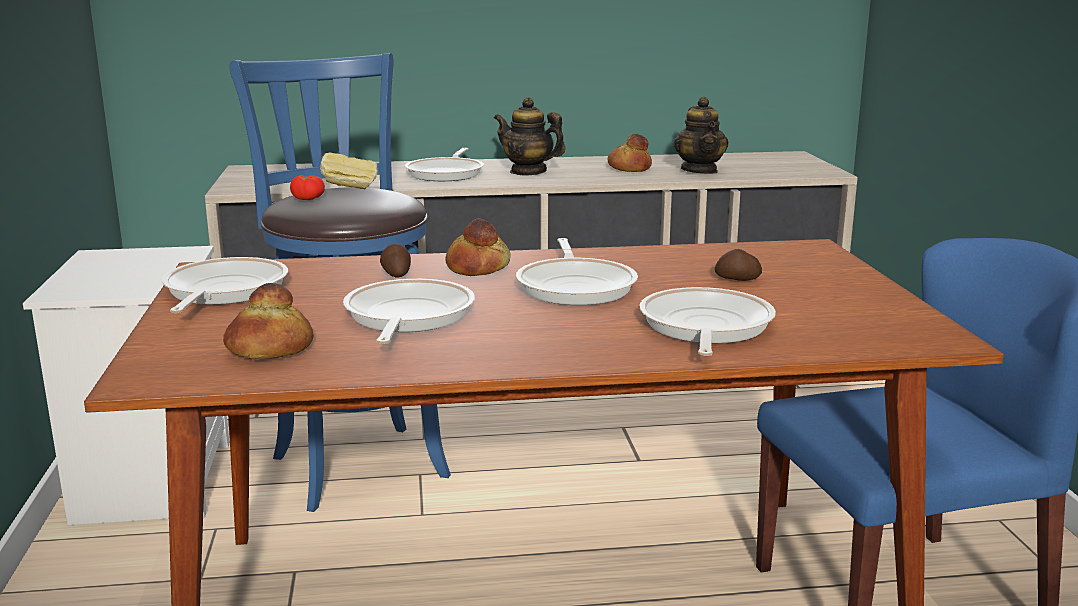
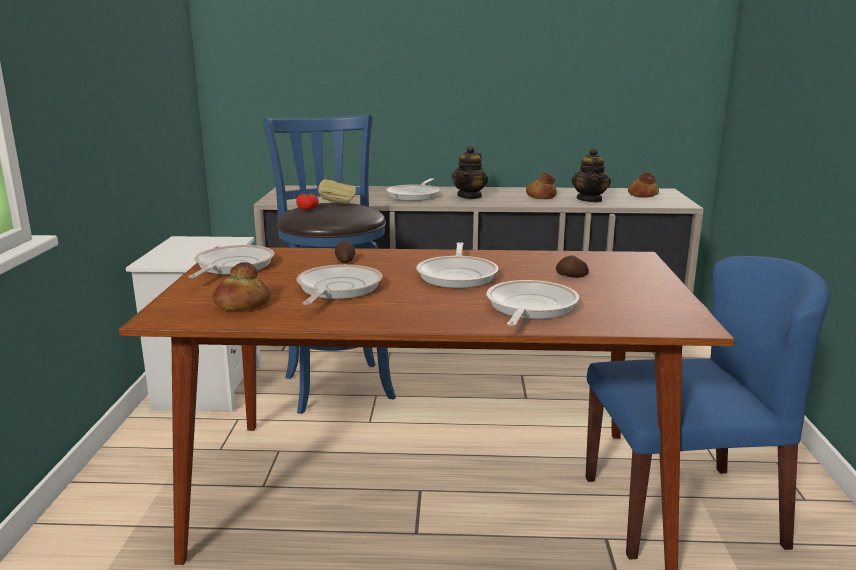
camera: 10 degrees right, 0 degrees up
(478, 268) = (400, 259): bread -> bread (643, 195)
(528, 172) = (470, 196): teapot -> teapot turned 105 degrees counterclockwise

